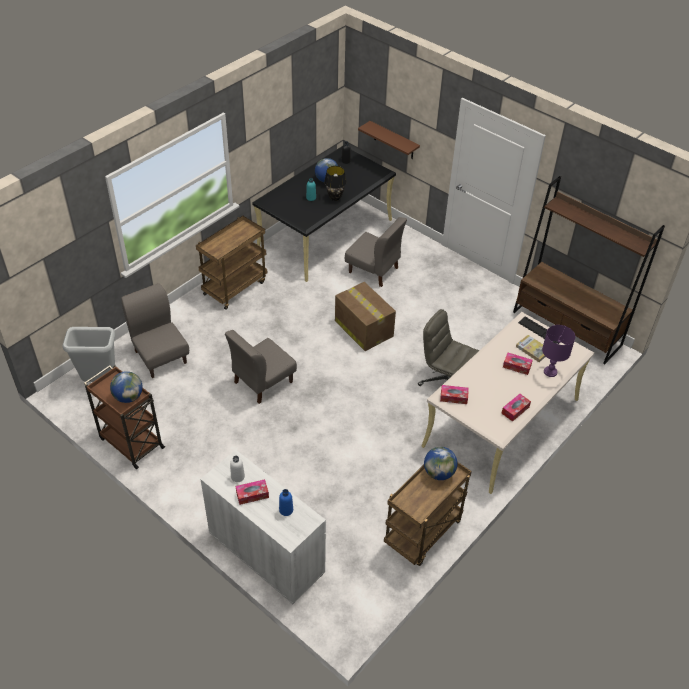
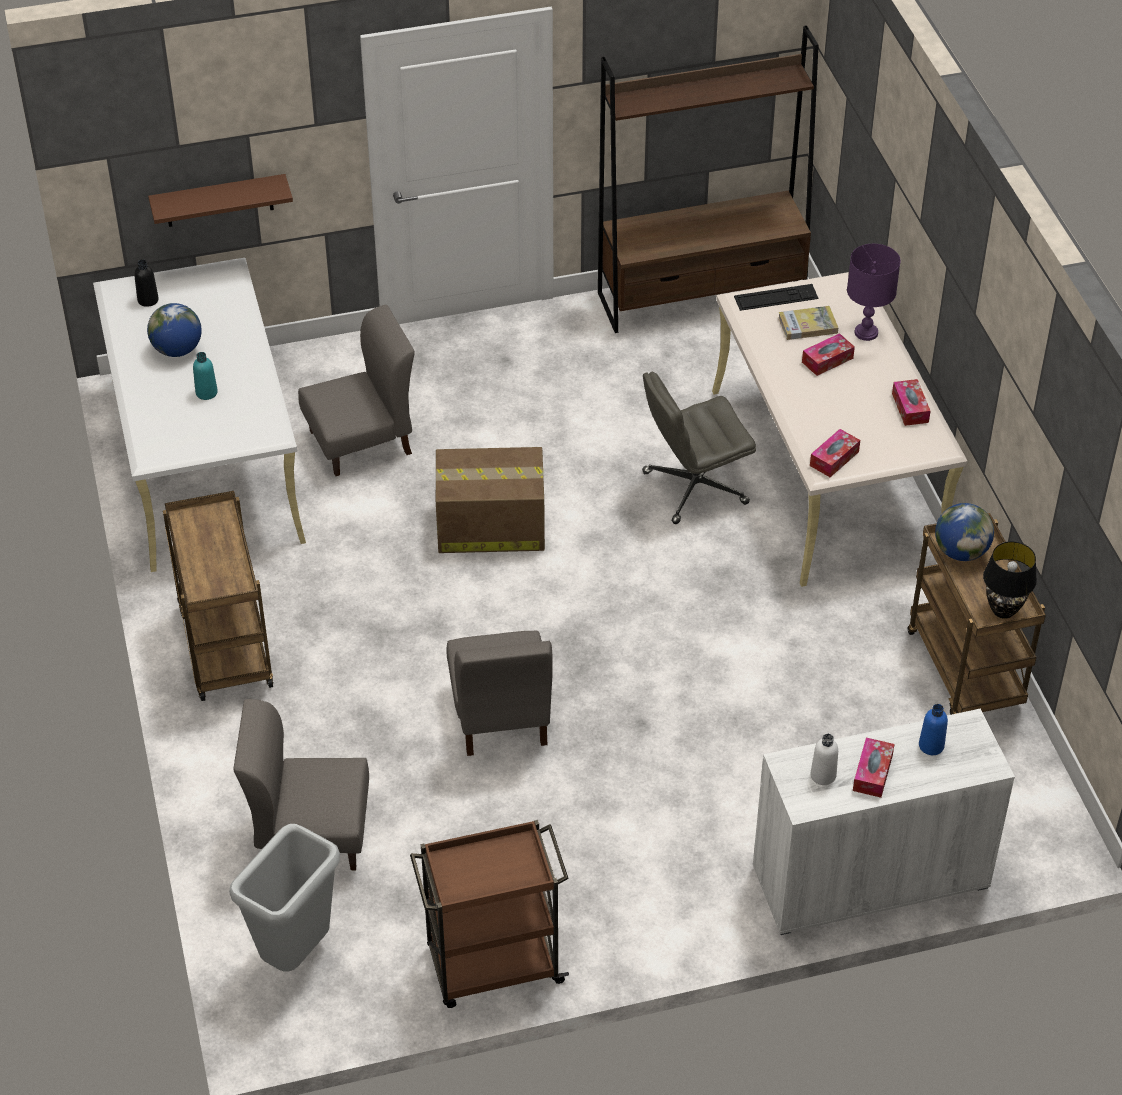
camera: 55 degrees left, 0 degrees up
(128, 397) = (510, 859): globe -> none
(325, 234) = (205, 457): black desk -> white desk
(335, 198) = (238, 363): black table lamp -> black table lamp (1002, 610)

